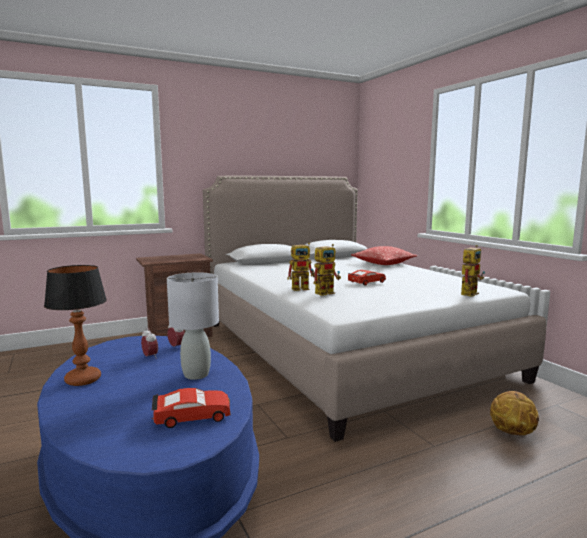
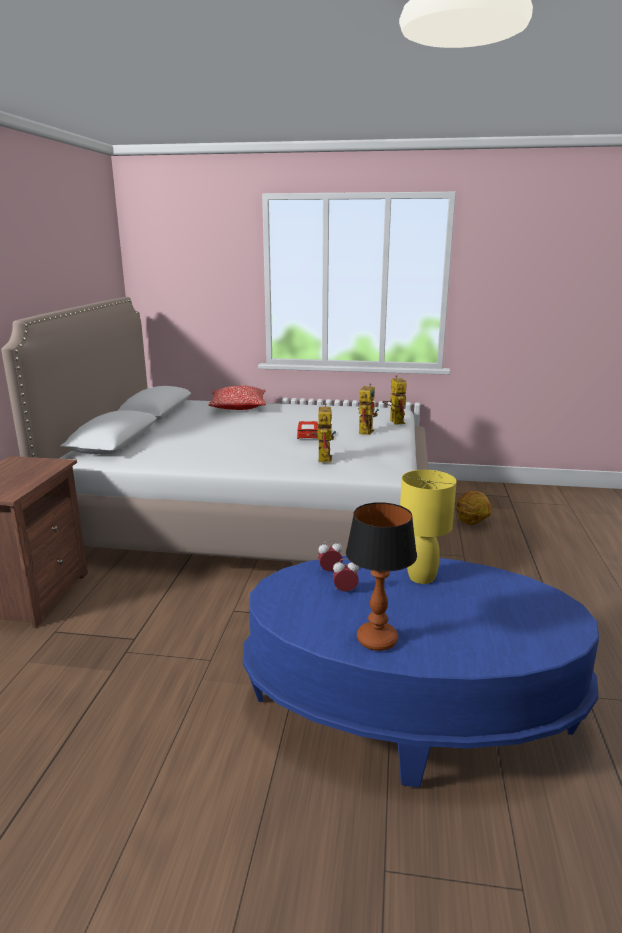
camera: 55 degrees left, 10 degrees up
(192, 416) = (513, 598): red toy car -> none
(196, 374) = (421, 577): grey table lamp -> yellow table lamp
(303, 288) = (285, 460): toy robot -> toy robot (365, 430)

